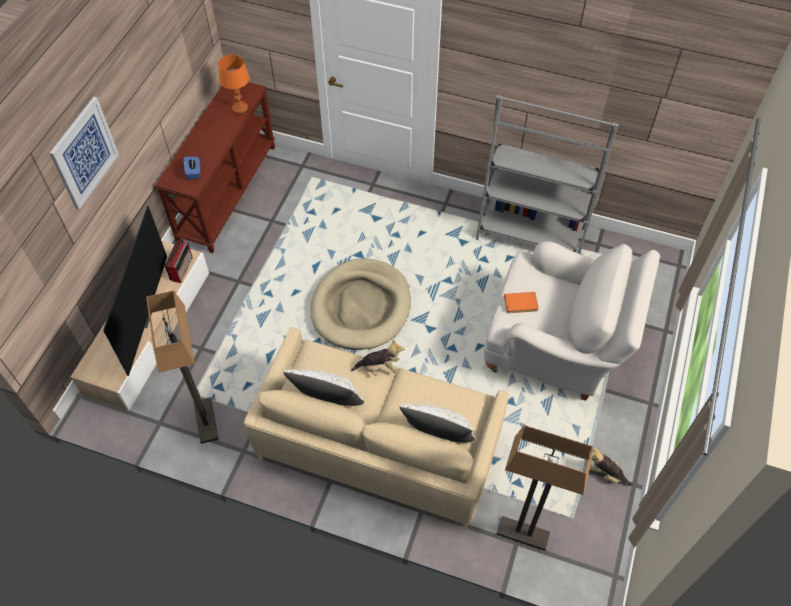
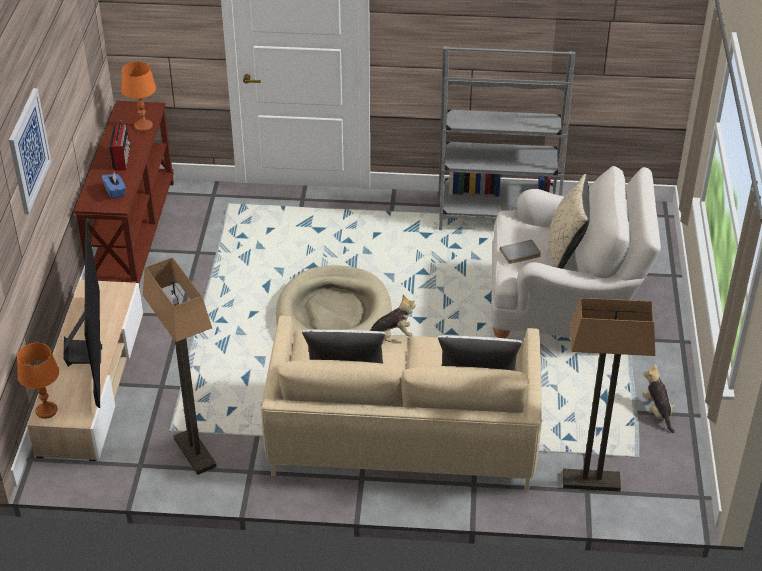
camera: 15 degrees left, 15 degrees down
(90, 366) = (47, 411): none -> orange table lamp
(182, 268) = (119, 301): radio -> radio (122, 158)
(521, 304) = (520, 254): orange book -> grey book
(563, 308) = (566, 250): none -> beige pillow
(605, 473) = (657, 411): plush toy -> plush toy turned 60 degrees clockwise

